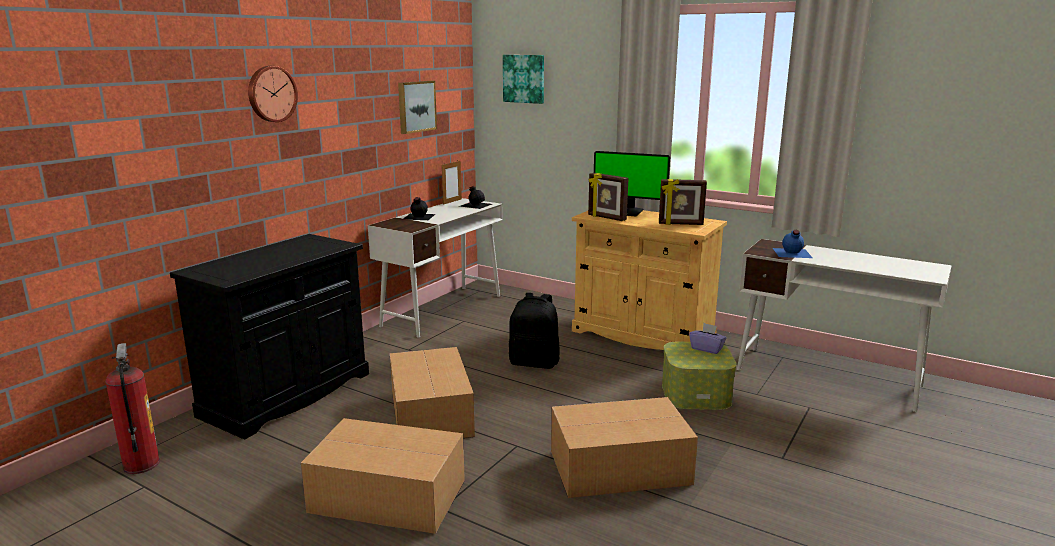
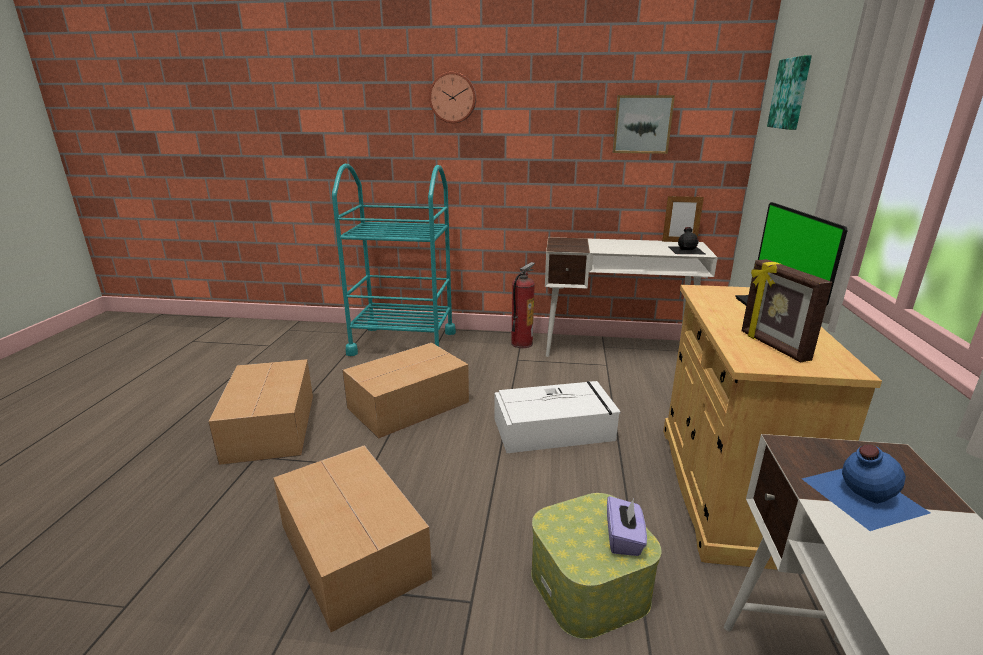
camera: 65 degrees right, 5 degrees up
(141, 464) = (293, 336): fire extinguisher -> fire extinguisher (521, 343)
(287, 394) = (403, 343): black cabinet -> turquoise cart
(418, 216) = (602, 243): black bottle -> none
(534, 362) = (555, 429): black backpack -> white storage box
(606, 218) = (711, 300): picture frame -> none

